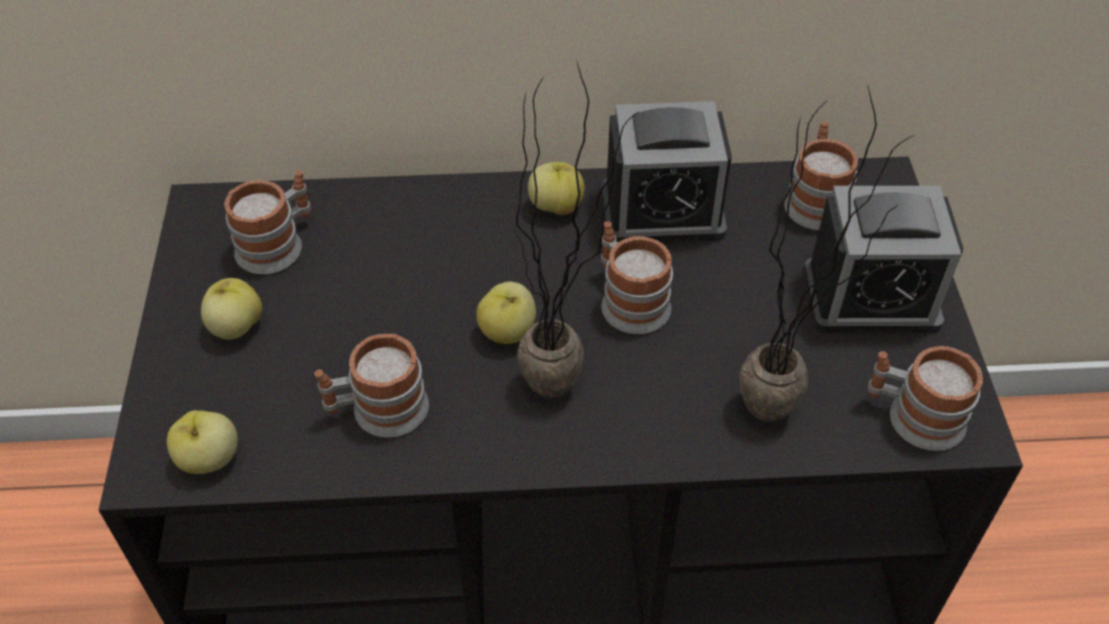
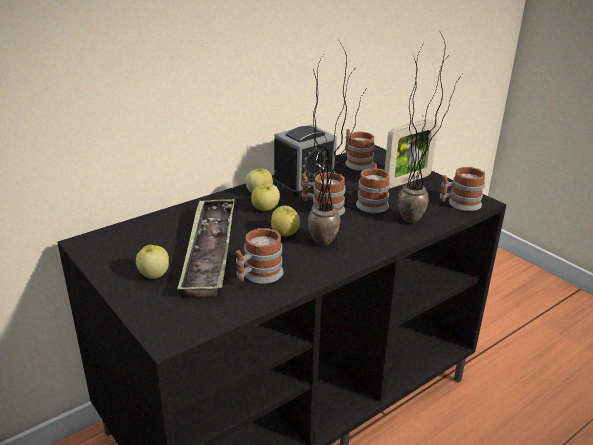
camera: 35 degrees left, 20 degrees down
(209, 459) = (195, 322): apple -> apple (265, 209)
(278, 244) = (142, 242): mug -> mug (372, 202)
(355, 314) = (209, 251): none -> tray
(870, 298) = (407, 180): alarm clock -> picture frame

